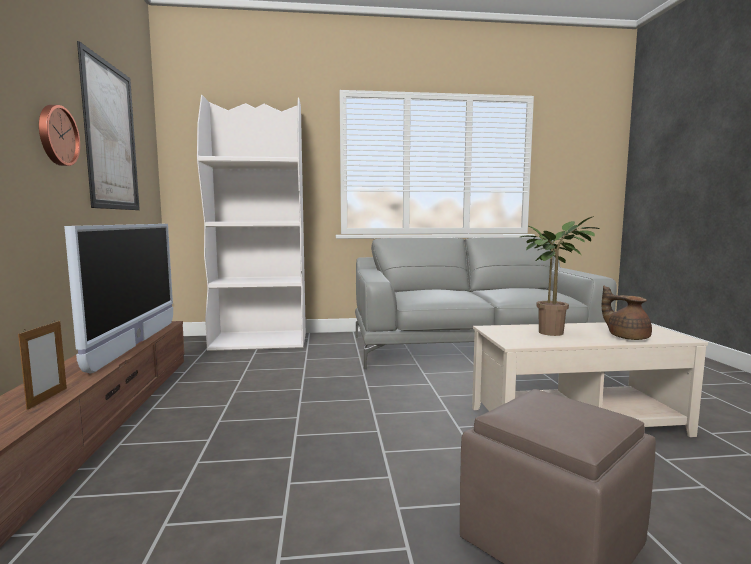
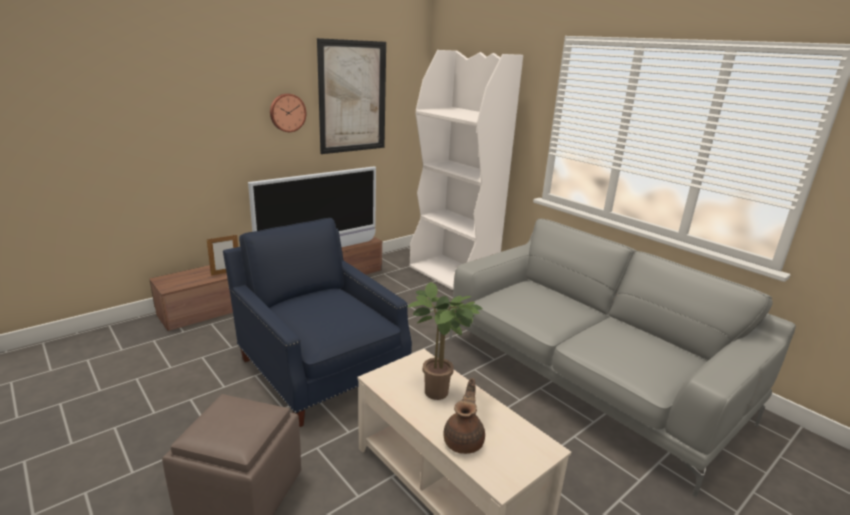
camera: 55 degrees right, 15 degrees up
(330, 435) = (321, 366): none -> blue armchair

